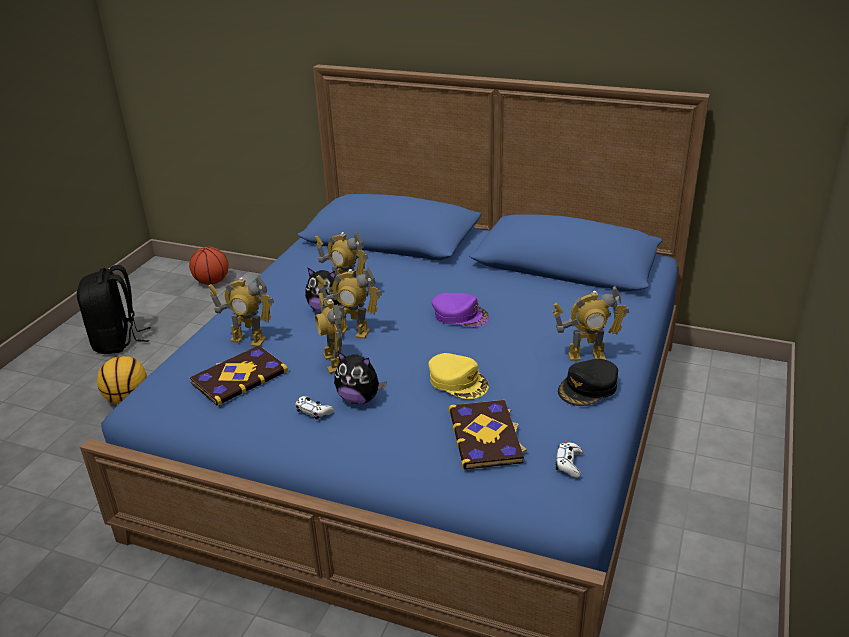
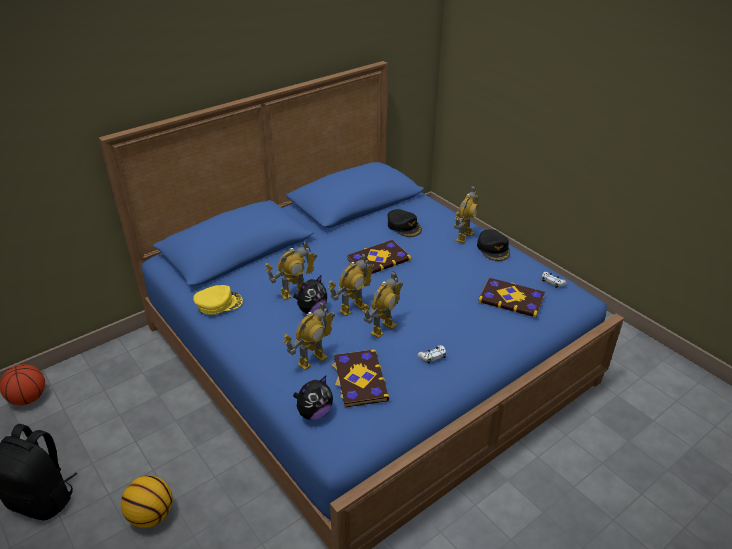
camera: 60 degrees left, 5 degrees up
(334, 362) = (383, 329): toy robot -> toy robot turned 60 degrees counterclockwise
(359, 399) = (434, 332): plush toy -> plush toy (314, 412)
(458, 381) = (450, 287): yellow cap -> yellow cap (219, 303)
(460, 315) = (378, 259): purple cap -> book
(550, 307) = (404, 226): none -> black cap

